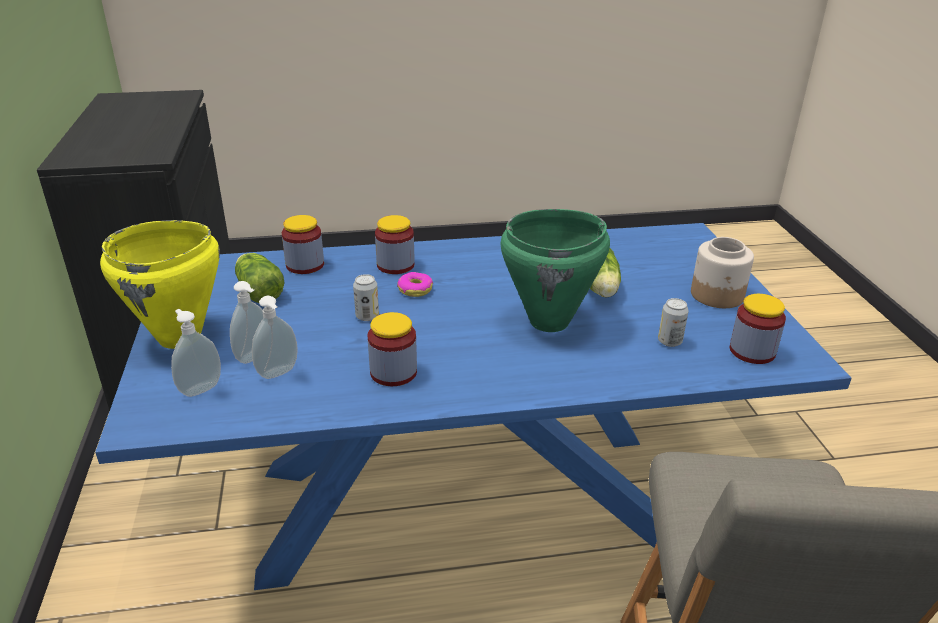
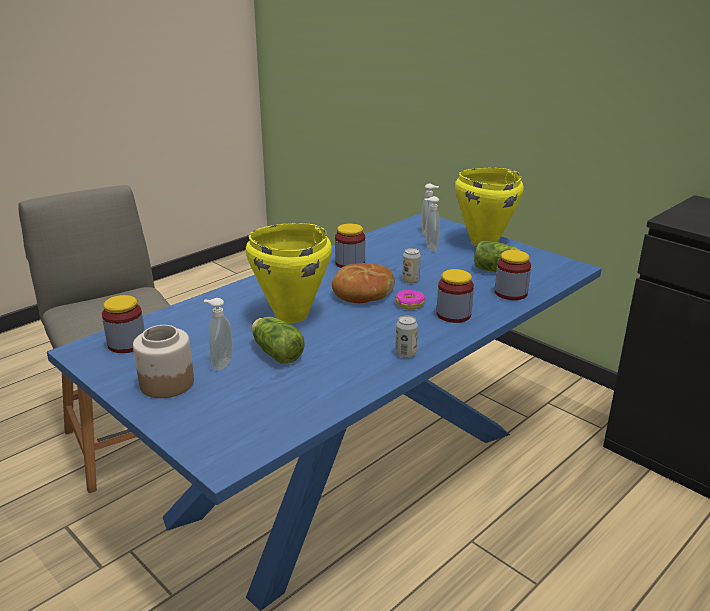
camera: 145 degrees right, 5 degrees down
(279, 373) = (405, 246): soap dispenser -> soap dispenser (221, 364)
(441, 321) = (362, 292): none -> bread
(550, 322) = (290, 315): green cooking pot -> yellow cooking pot
(669, 341) = (194, 330): can -> can (405, 354)

